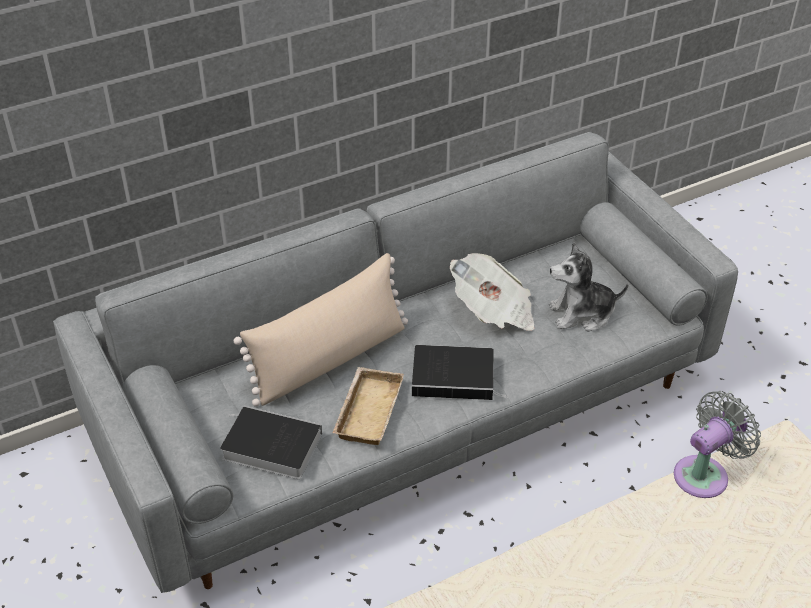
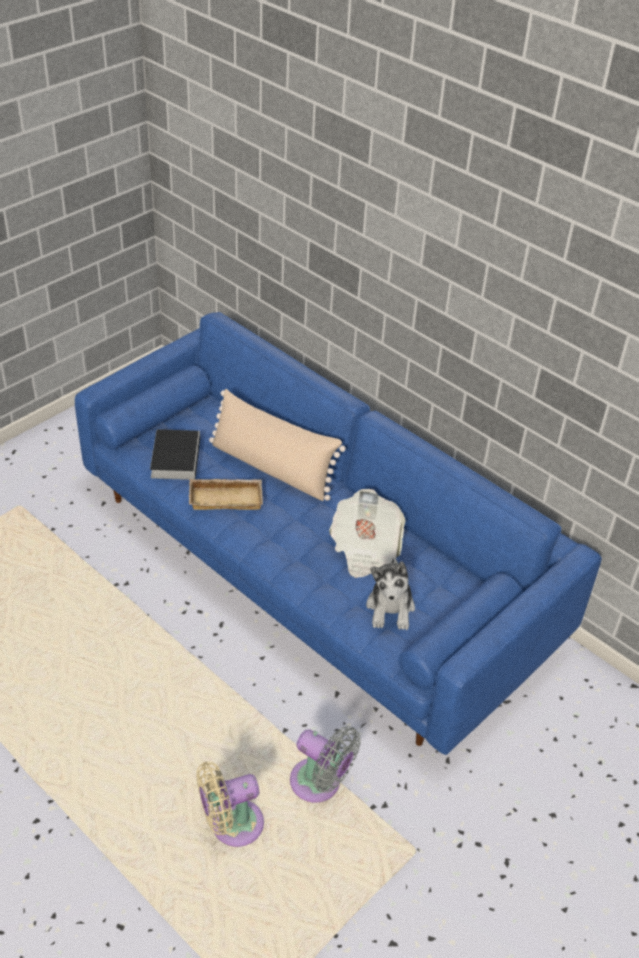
camera: 70 degrees right, 0 degrees up
(405, 408) = (314, 566): grey sofa -> blue sofa
(455, 376) = (280, 539): book -> none
(582, 314) = (390, 608): plush toy -> plush toy turned 150 degrees counterclockwise
(747, 560) = (231, 825): none -> beige fan

